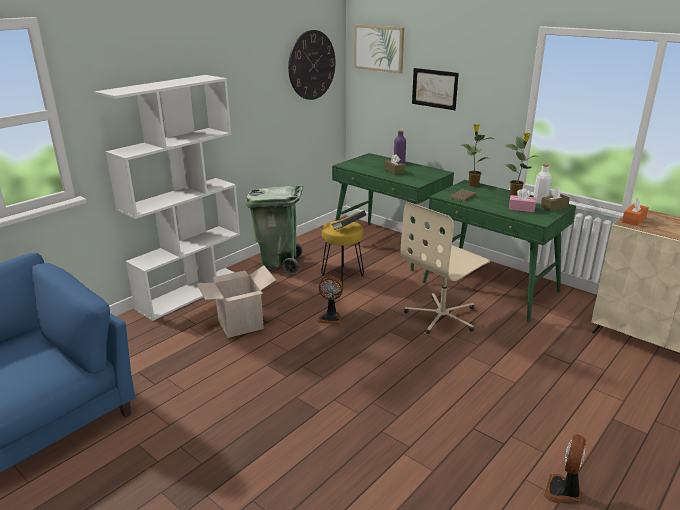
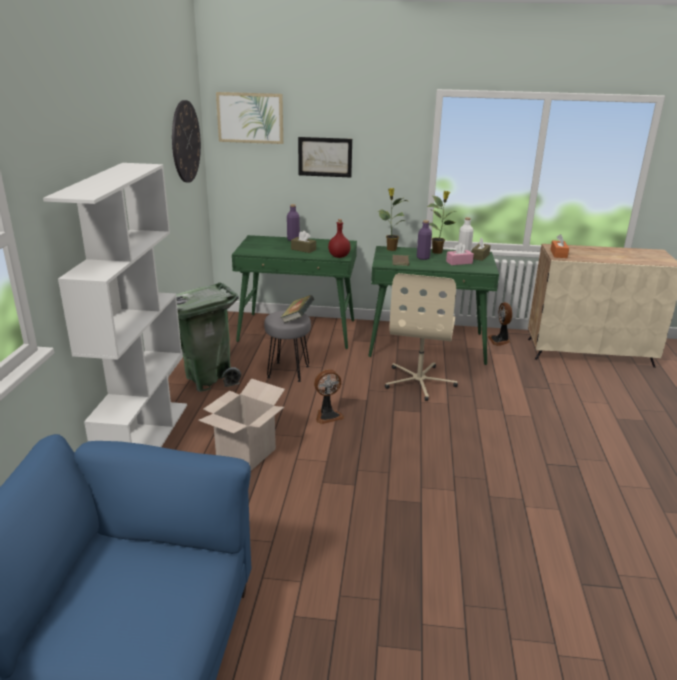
camera: 35 degrees left, 0 degrees up
(342, 275) = (288, 372): yellow stool -> grey stool
(415, 182) = (339, 256): none -> red bottle
(491, 197) = (423, 258): none -> purple bottle
(564, 491) = (648, 482): fan -> fan (500, 340)

